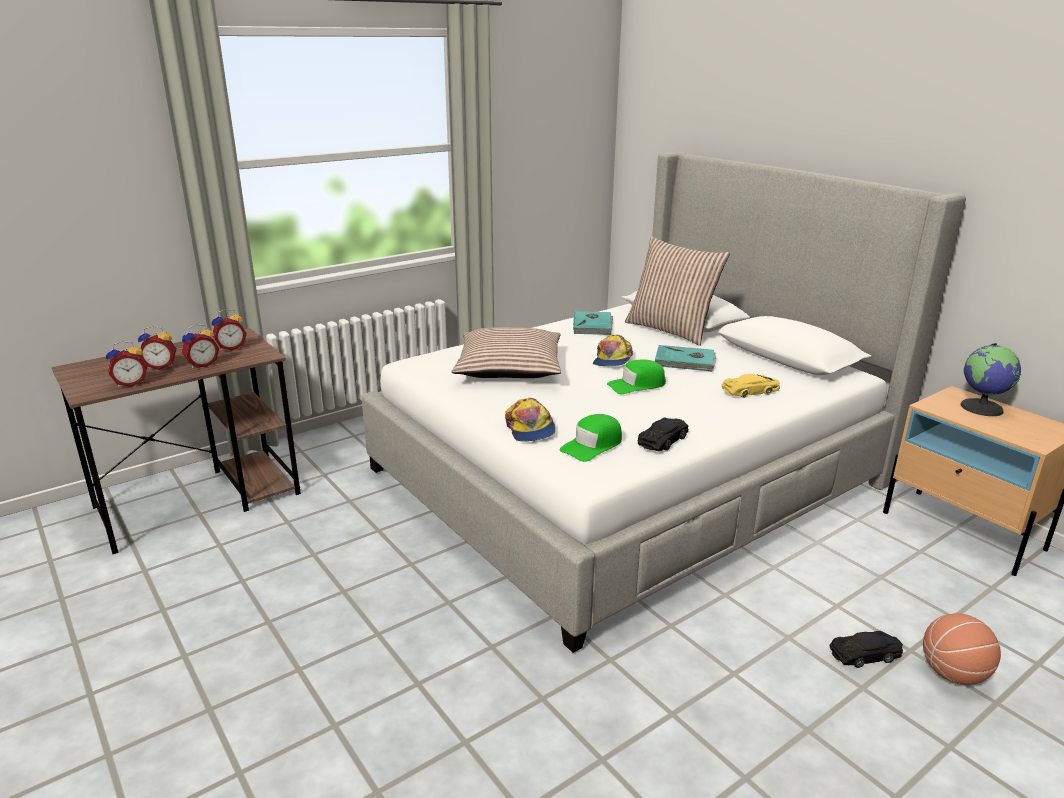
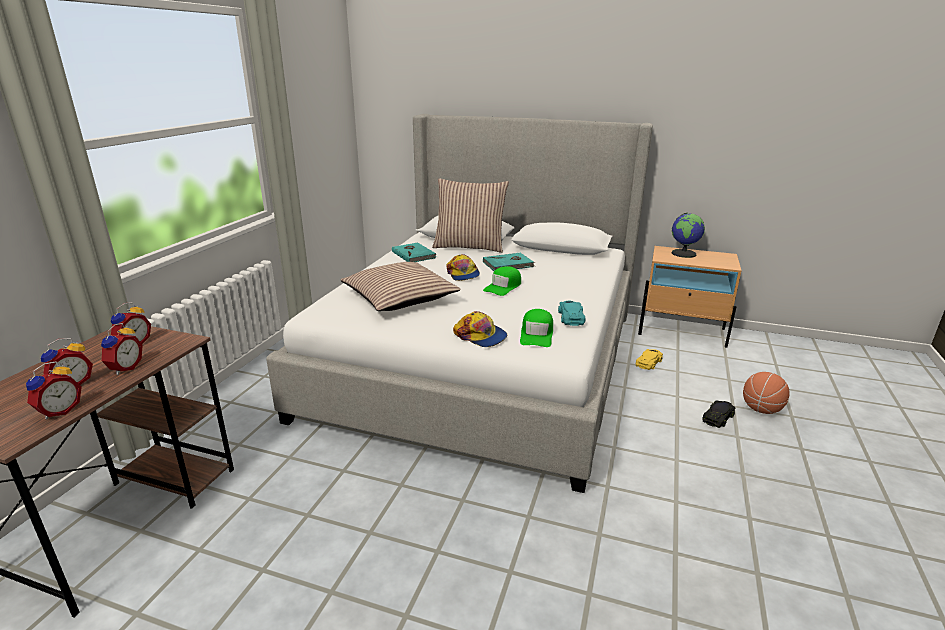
camera: 35 degrees left, 0 degrees up
(663, 439) = (571, 317): black toy car -> turquoise toy car
(750, 391) = (572, 273): yellow toy car -> yellow toy car (649, 362)

